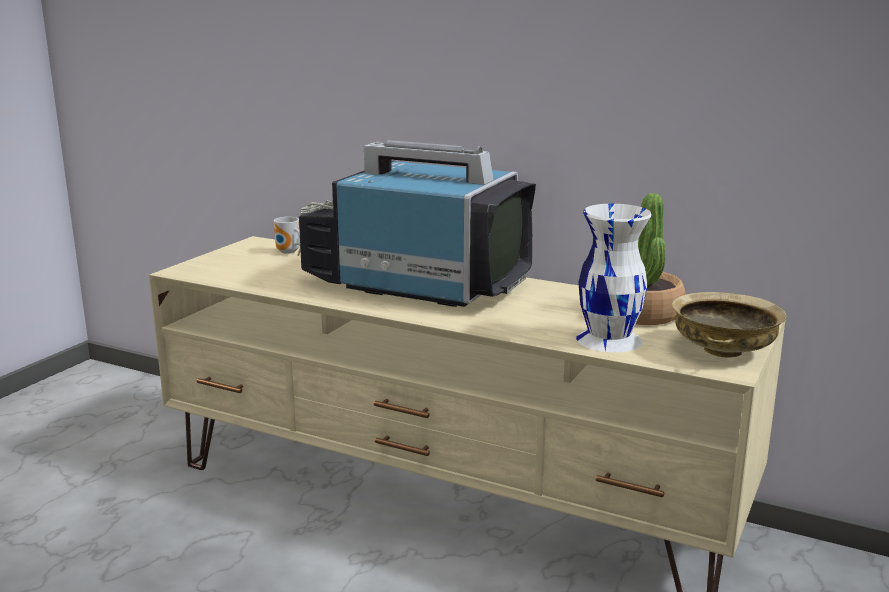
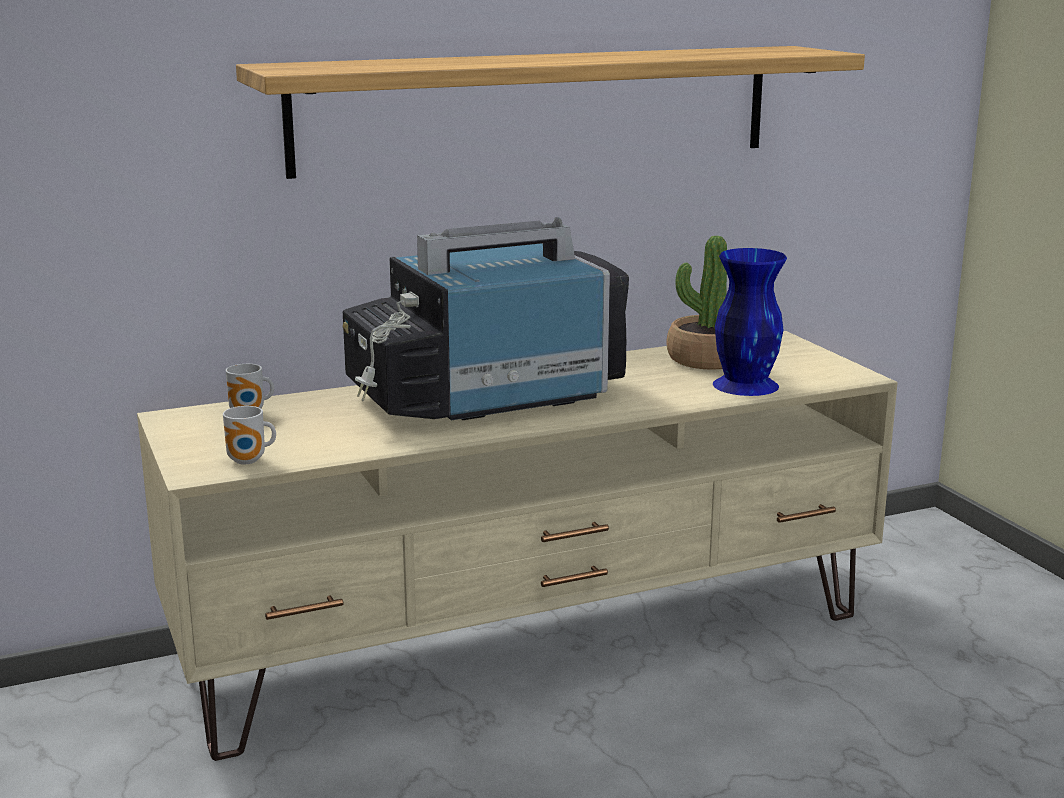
camera: 50 degrees left, 0 degrees up
(213, 274) = (249, 461): none -> mug
(537, 55) = (538, 108): none -> shelf
(608, 339) = (744, 384): white vase -> blue vase
(723, 350) = (822, 365): beige bowl -> none

